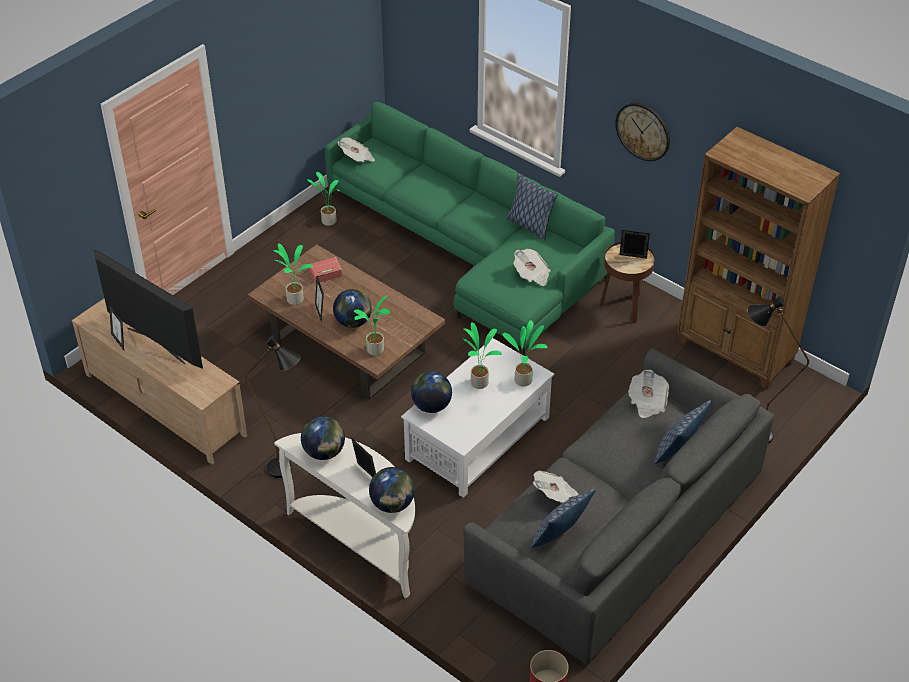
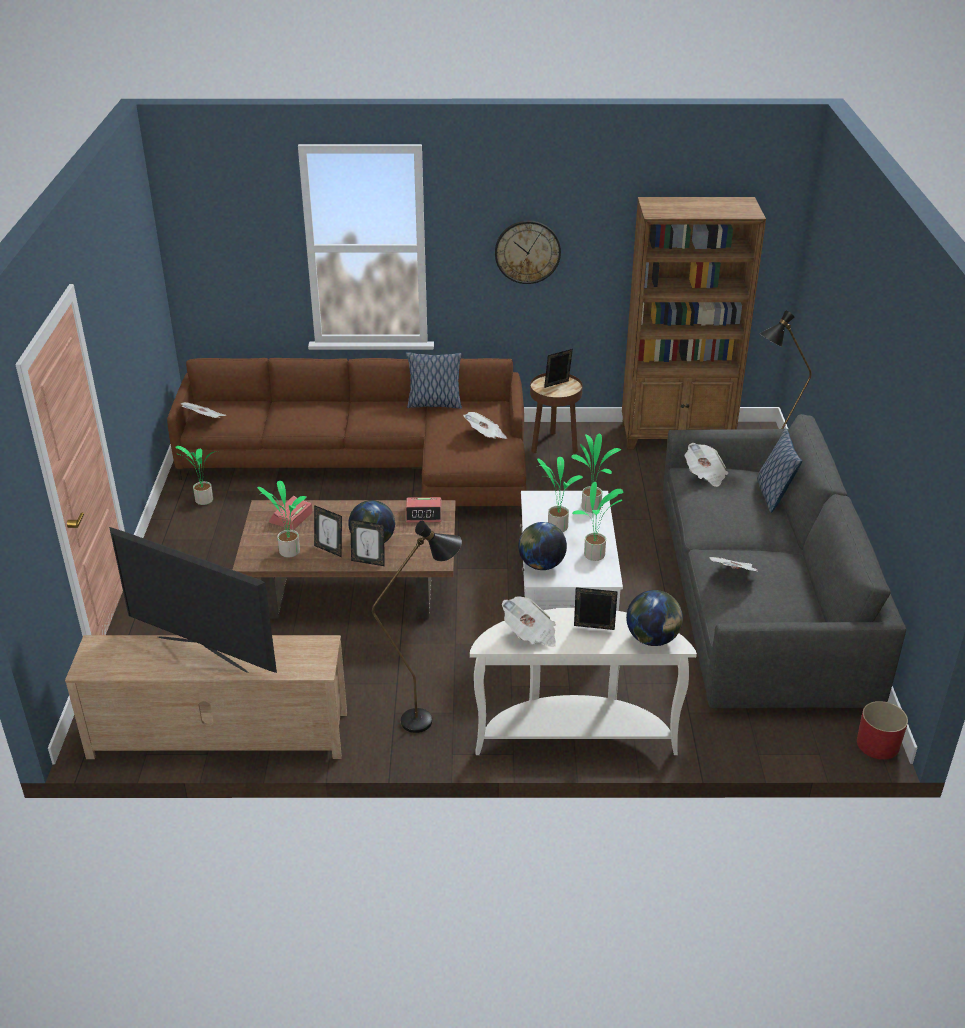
camera: 40 degrees left, 10 degrees down
(119, 341) = (154, 669): picture frame -> picture frame (368, 561)
(154, 346) = (203, 653): television -> television turned 150 degrees counterclockwise
(324, 452) = (530, 634): globe -> newspaper
(375, 351) = (425, 553): potted plant -> potted plant (595, 556)
(410, 319) = (424, 514): none -> alarm clock
(470, 250) = (371, 464): green sofa -> brown sofa
(560, 536) = (782, 601): pillow -> none

